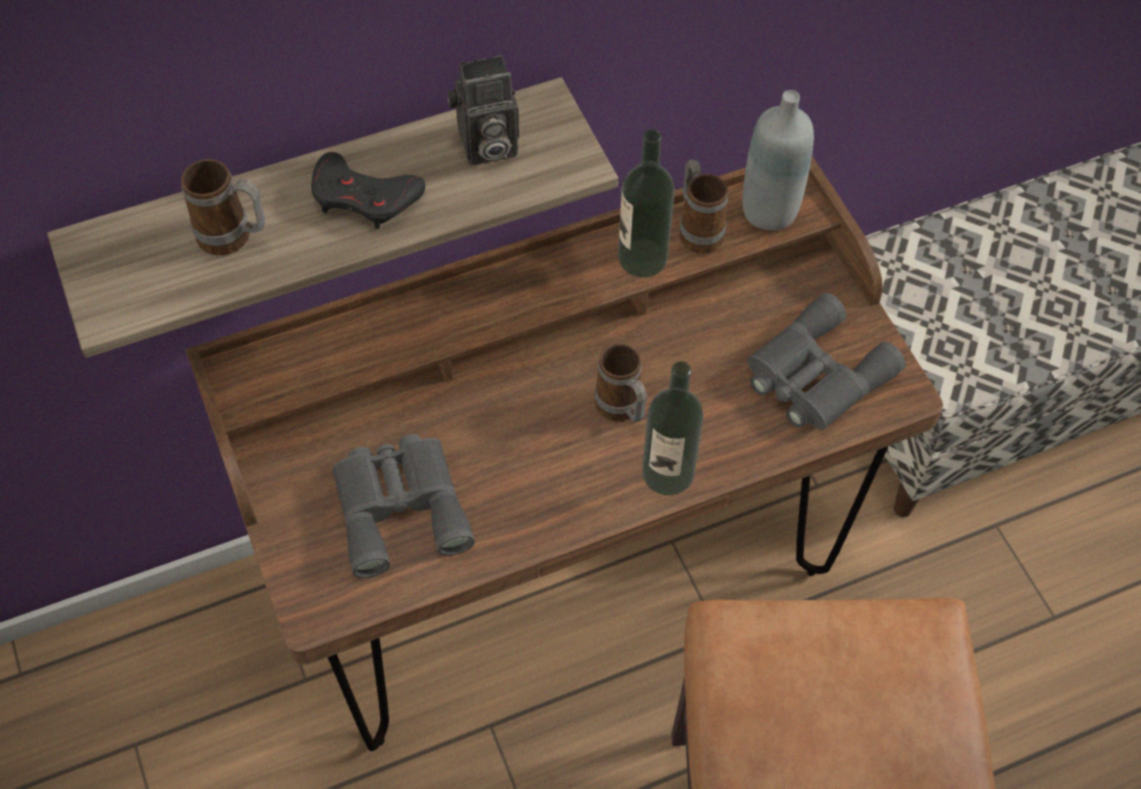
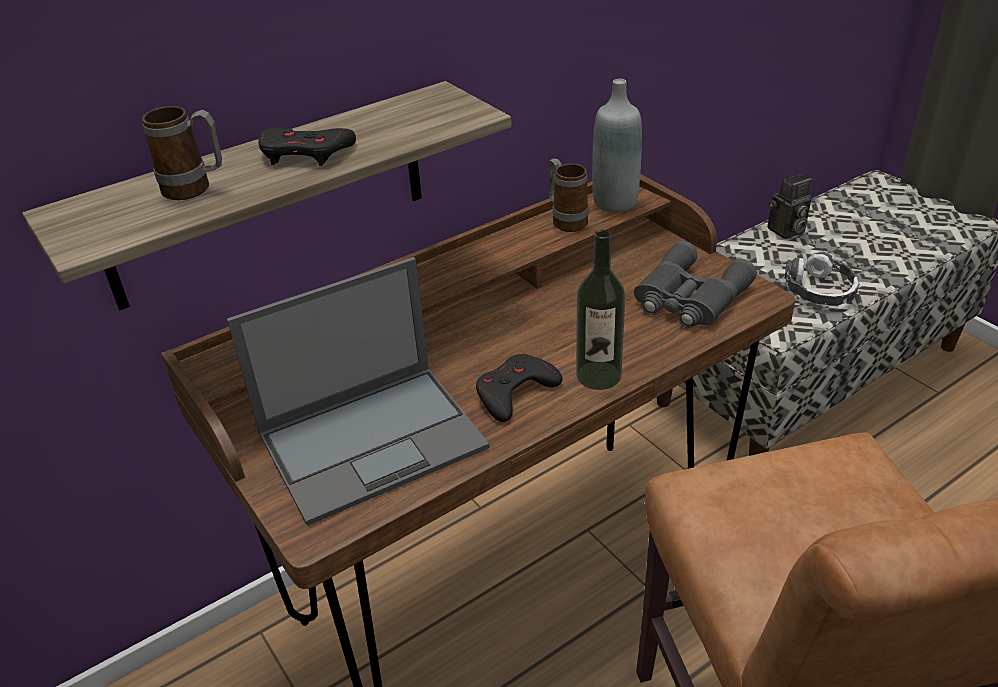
camera: 10 degrees left, 20 degrees down
(400, 505) = (374, 439): grey binoculars -> laptop
(485, 146) = (398, 117): camera -> camera (786, 231)
(567, 475) = (515, 392): none -> black game controller
(622, 411) = (545, 344): mug -> none
(642, 258) = (530, 241): bottle -> none
(1036, 327) = (819, 290): none -> headphones

